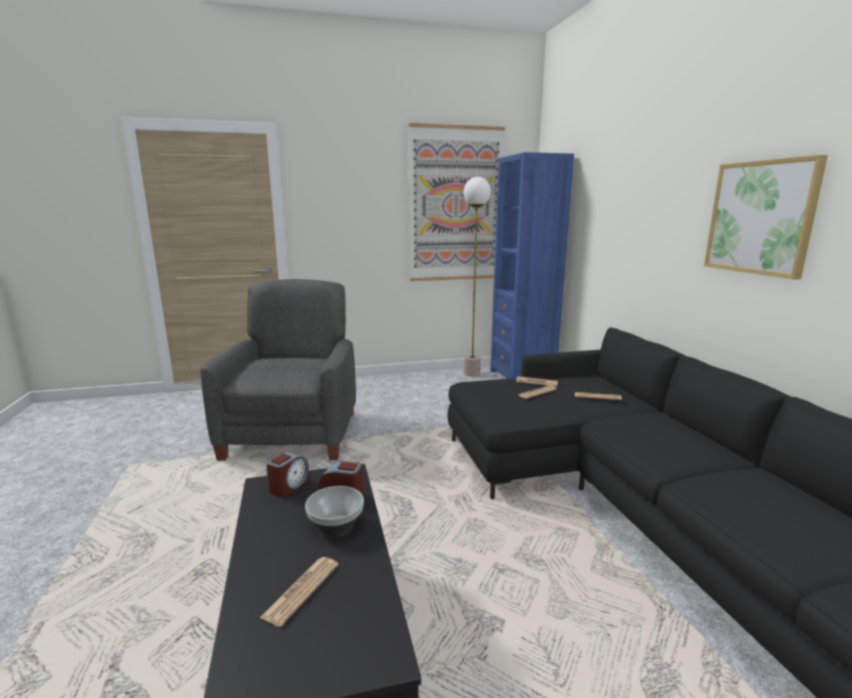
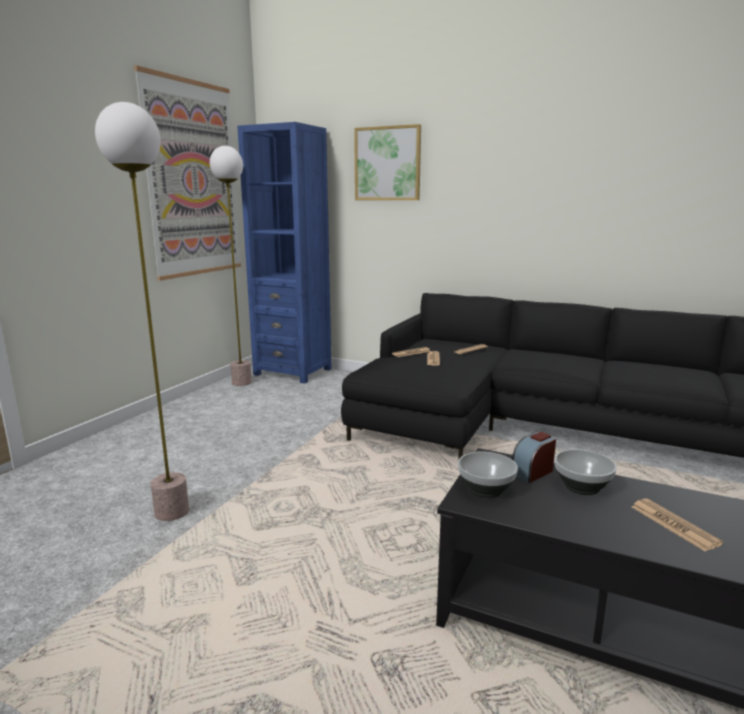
camera: 50 degrees left, 0 degrees up
(289, 486) = (484, 489): alarm clock -> bowl
(293, 433) = (172, 511): grey armchair -> floor lamp
(761, 217) = (557, 188): picture -> picture (387, 164)

